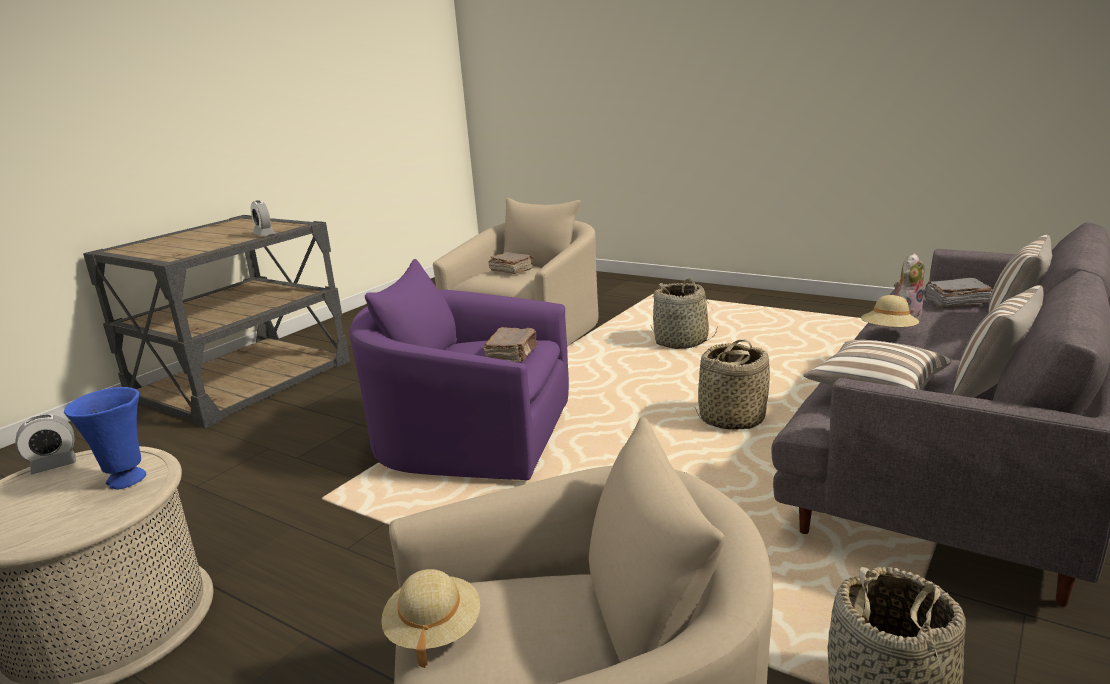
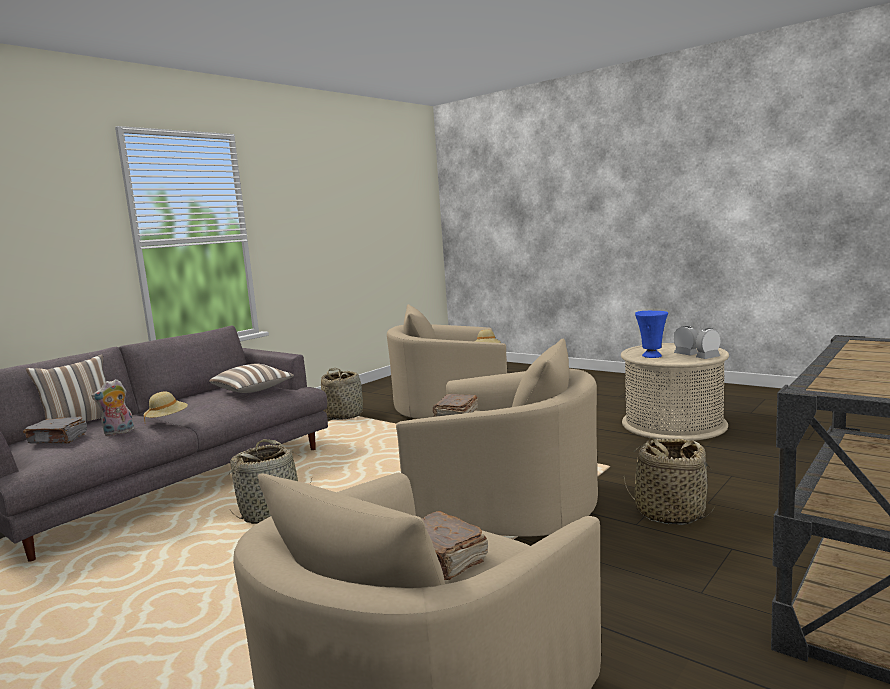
camera: 175 degrees left, 10 degrees down
(264, 234) = (835, 370): alarm clock -> alarm clock (686, 354)
(471, 439) = (507, 504): purple armchair -> beige armchair
(681, 342) = (186, 641): basket -> basket (669, 513)
(991, 395) = (204, 391): pillow -> none

